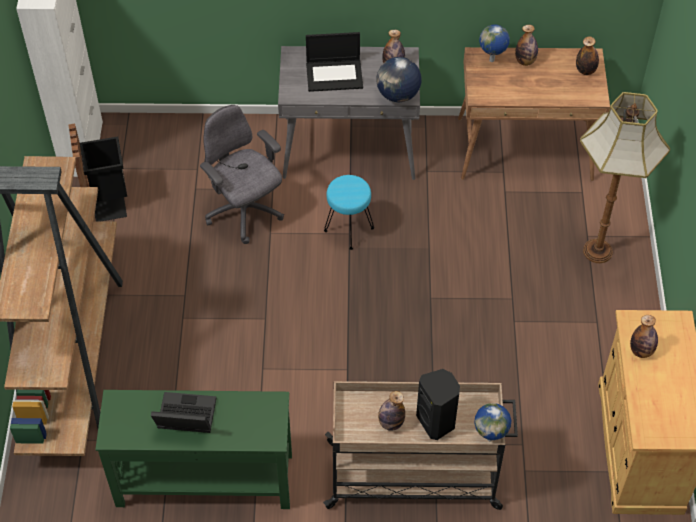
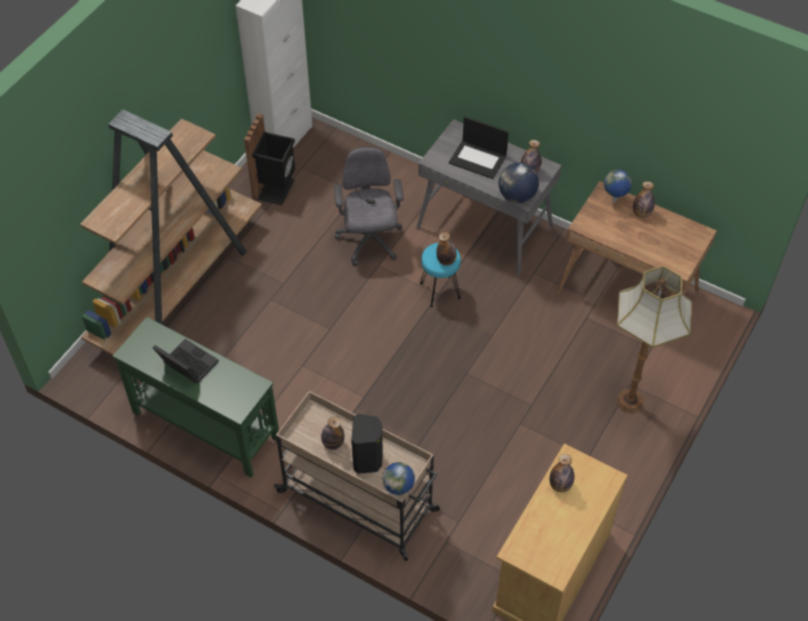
camera: 30 degrees right, 0 degrees up
(585, 70) = (688, 242): bottle -> bottle (446, 260)

